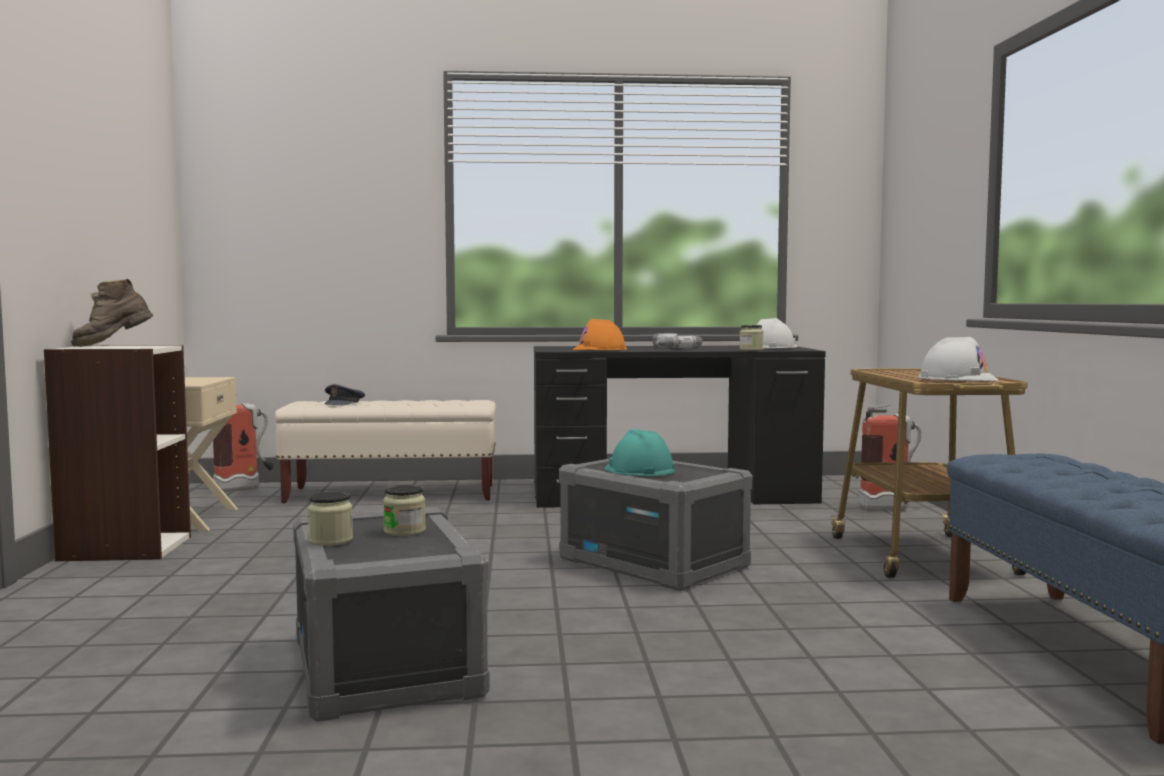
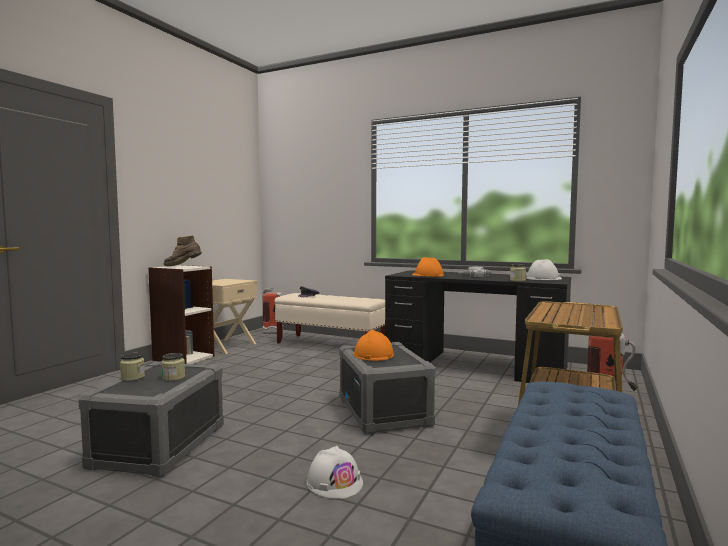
camera: 30 degrees right, 0 degrees up
(639, 470) = (373, 355): turquoise hard hat -> orange hard hat
(957, 378) = (573, 319): white hard hat -> white hard hat (334, 482)

